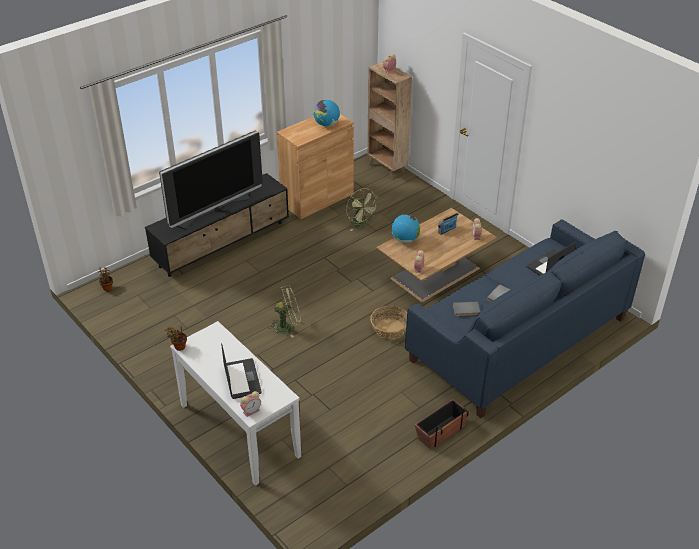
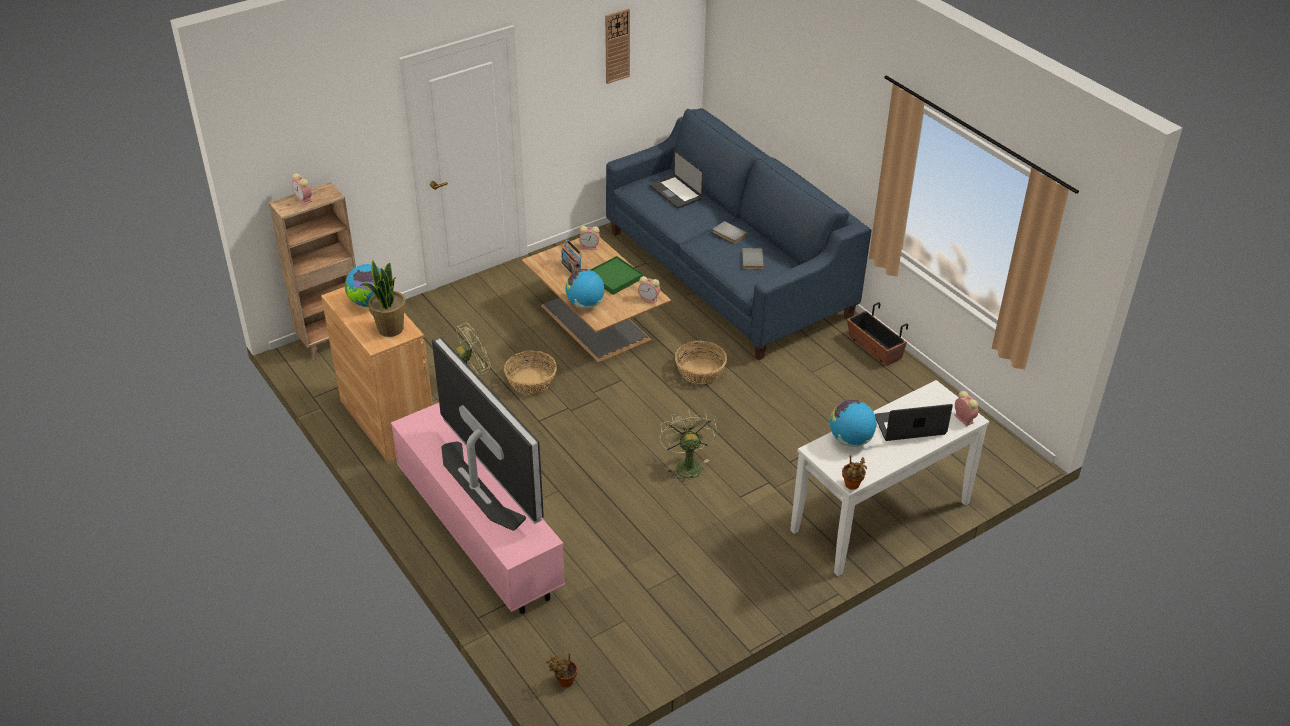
camera: 85 degrees left, 0 degrees up
(223, 244) = (479, 532): black tv stand -> pink tv stand
(226, 347) = (850, 440): none -> globe
(301, 134) = (390, 329): none -> potted plant
(363, 250) = (531, 381): none -> basket
(441, 250) = (614, 277): none -> green tray
(597, 142) = (617, 46): none -> wall clock

